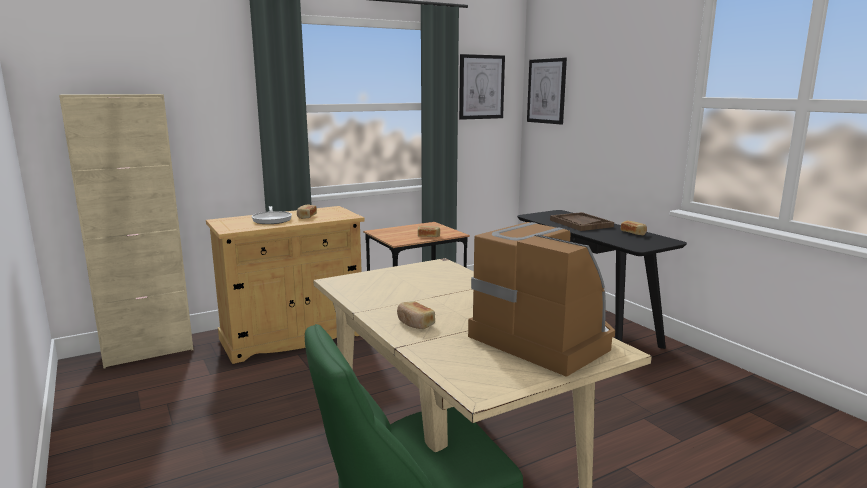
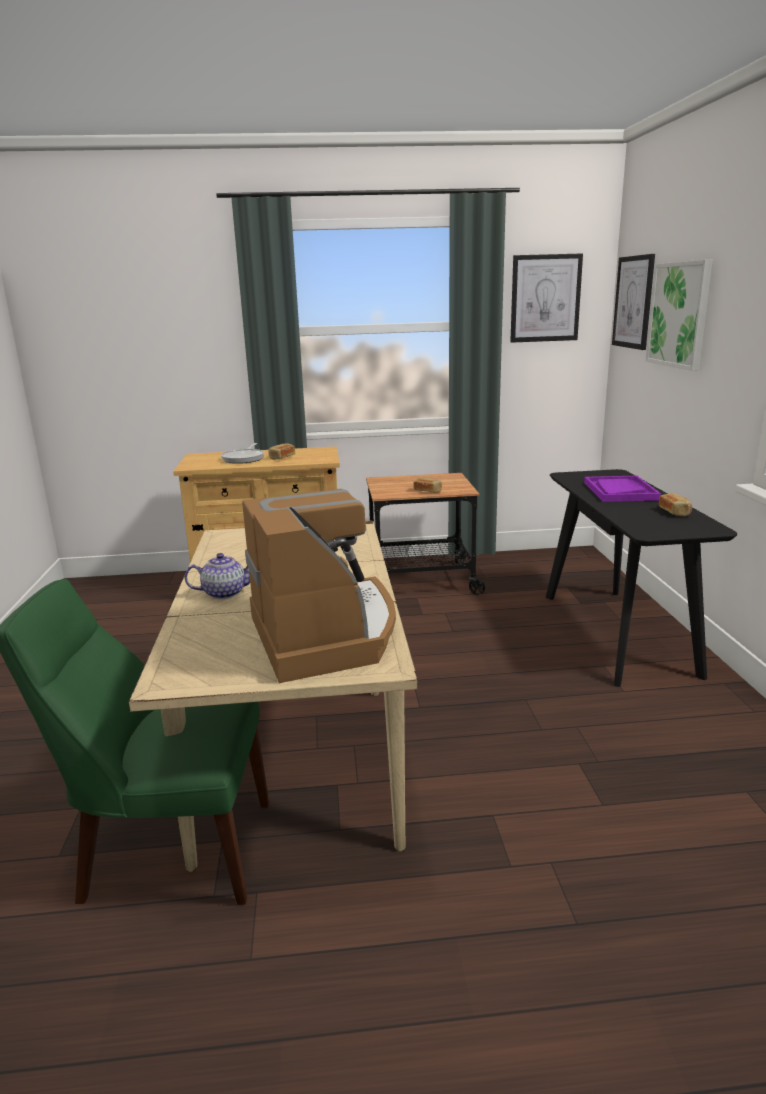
camera: 25 degrees right, 5 degrees up
(148, 352) = (135, 583): beige cabinet -> none
(415, 323) = (224, 593): bread -> teapot
(580, 223) = (620, 491): brown tray -> purple tray
(596, 99) = (679, 314): none -> picture

